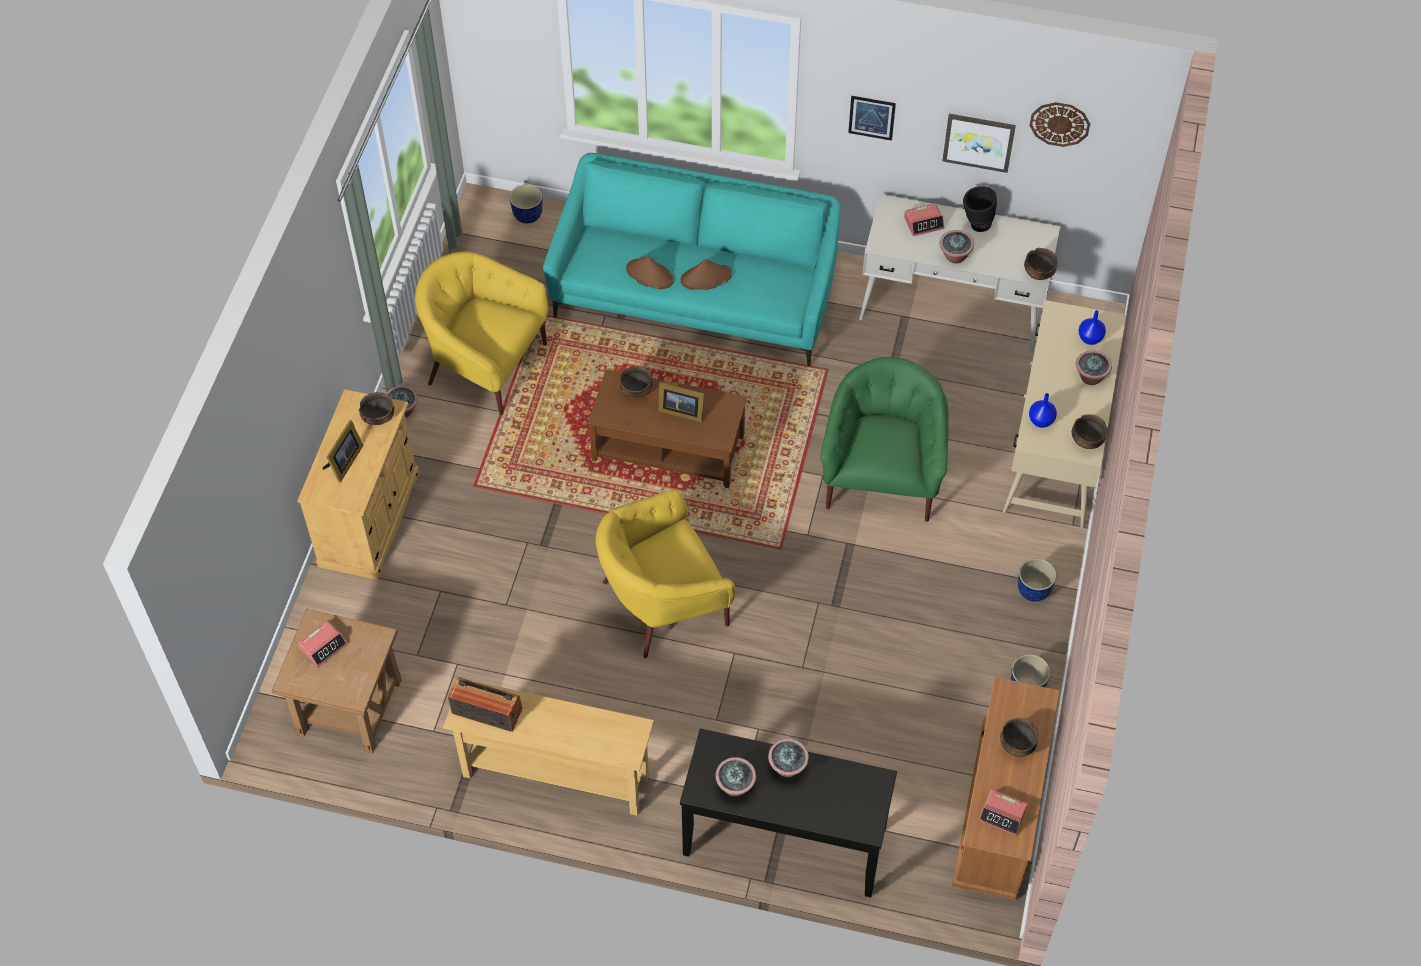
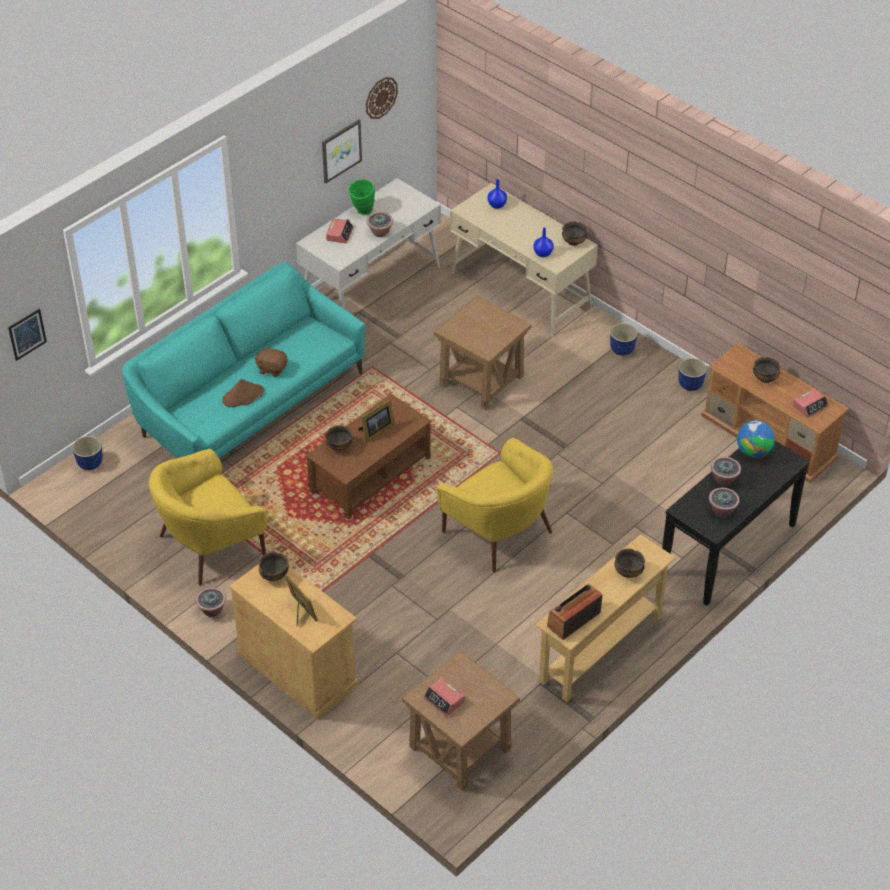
camera: 60 degrees left, 10 degrees down
(323, 646) = (444, 700): alarm clock -> alarm clock turned 150 degrees clockwise
(663, 602) = (498, 531): yellow armchair -> yellow armchair turned 45 degrees counterclockwise
(706, 278) = (272, 369): brown hat -> brown plush toy
(856, 779) = (753, 451): none -> globe
(871, 117) = (278, 184): picture -> picture (27, 334)
(881, 477) = (481, 379): green armchair -> brown side table
(975, 225) = (362, 212): black vase -> green vase
(1038, 273) = (426, 203): bowl -> bowl (628, 572)
(1090, 377) = (526, 218): potted plant -> none

